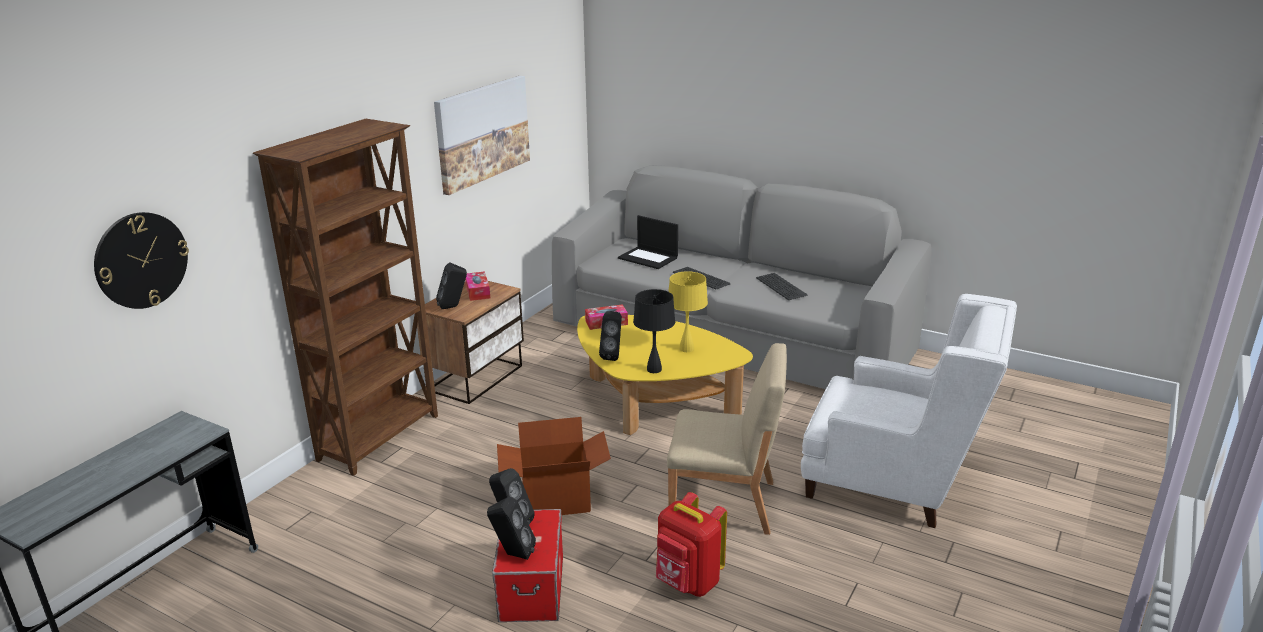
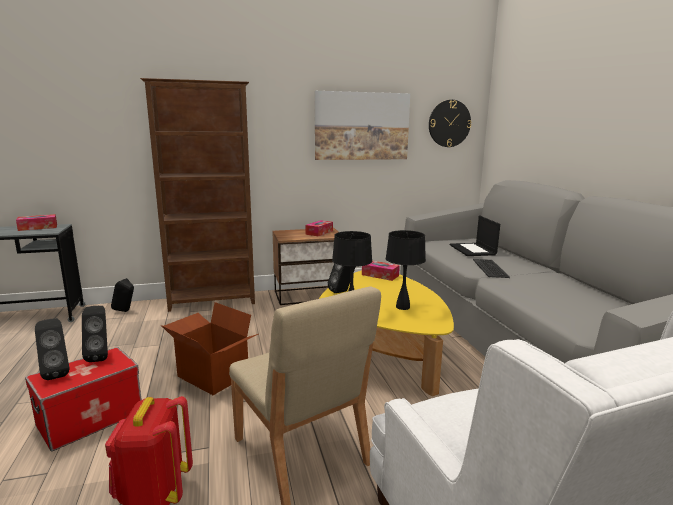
camera: 45 degrees right, 10 degrees down
(141, 260) = (57, 124): wall clock -> wall clock (449, 123)
(158, 436) = (38, 227): none -> tissue box
(453, 307) = (291, 234): black speaker -> black speaker (125, 311)
(686, 349) = (402, 307): yellow table lamp -> black table lamp
(780, 287) = (557, 293): keyboard -> none

